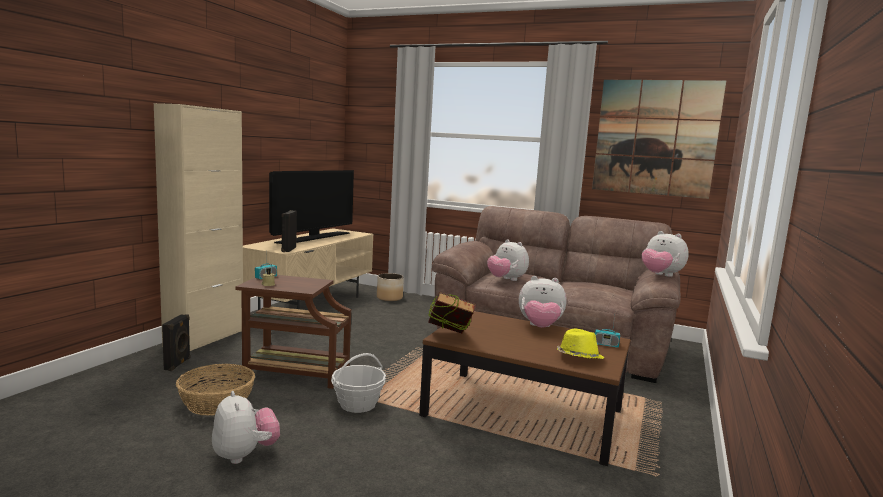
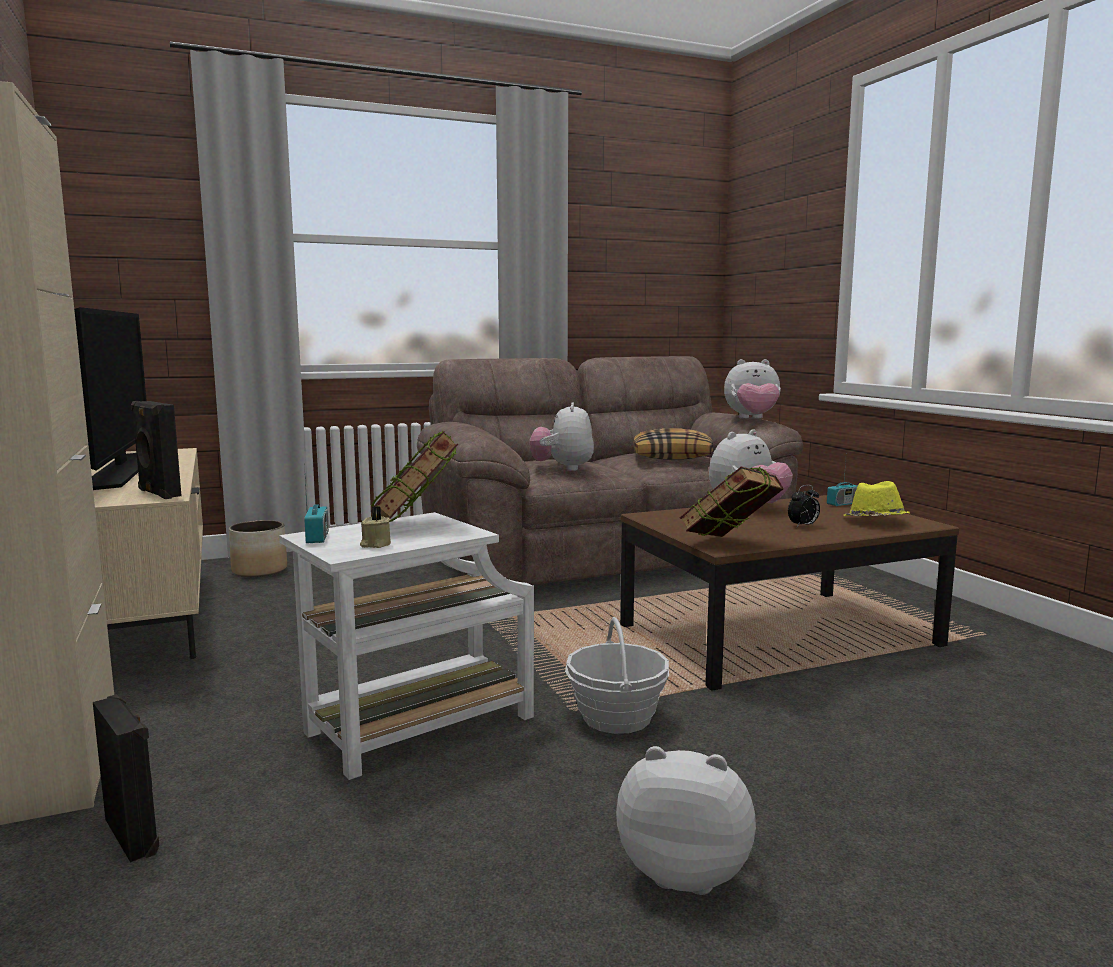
camera: 45 degrees left, 0 degrees up
(217, 402) = (420, 840): basket -> none
(294, 373) = (414, 728): brown side table -> white side table
(306, 282) = (415, 525): none -> book
(506, 280) = (562, 468): plush toy -> plush toy turned 90 degrees clockwise
(524, 344) = (803, 526): none -> alarm clock
(592, 289) = (673, 457): none -> pillow
(655, 138) = (643, 241): picture -> none

